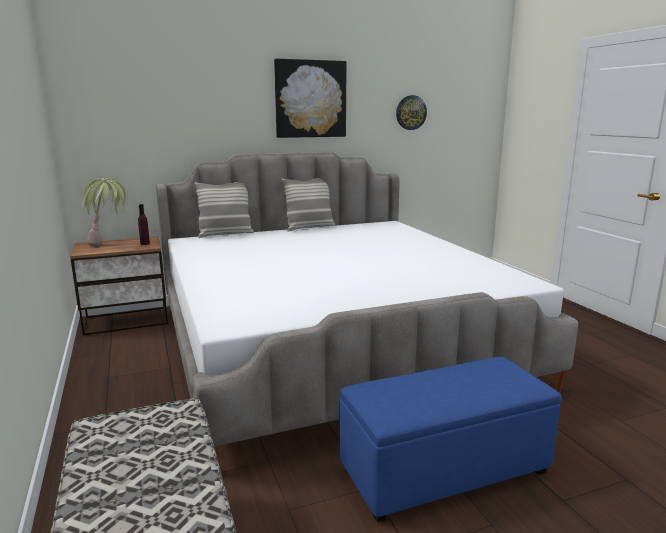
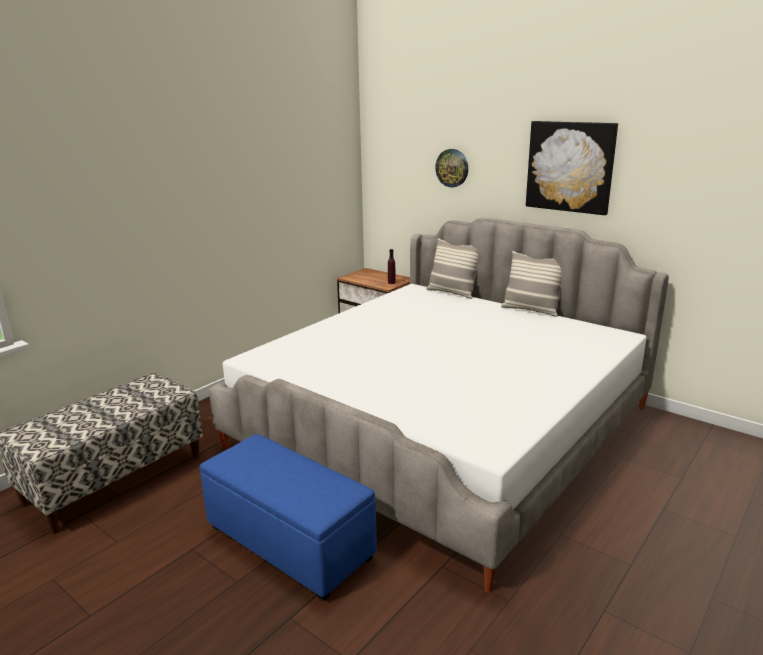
camera: 60 degrees right, 5 degrees up
(110, 245) = (372, 277): potted plant -> none
(411, 112) = (714, 194): wall clock -> wall clock (452, 168)

